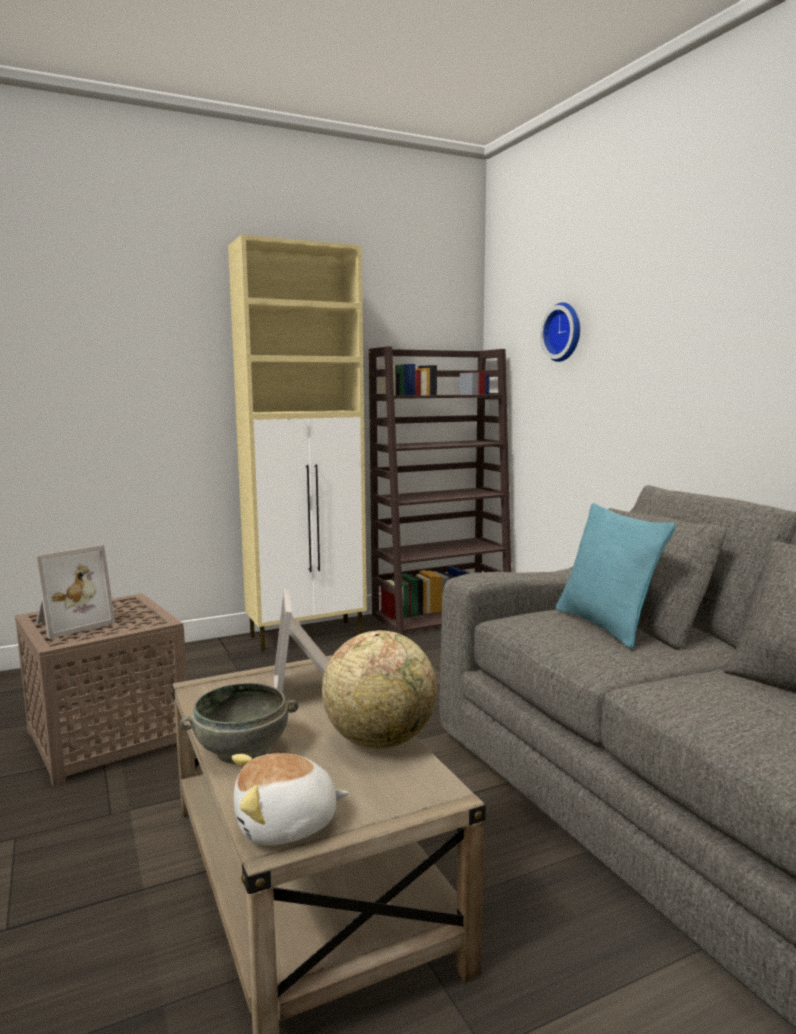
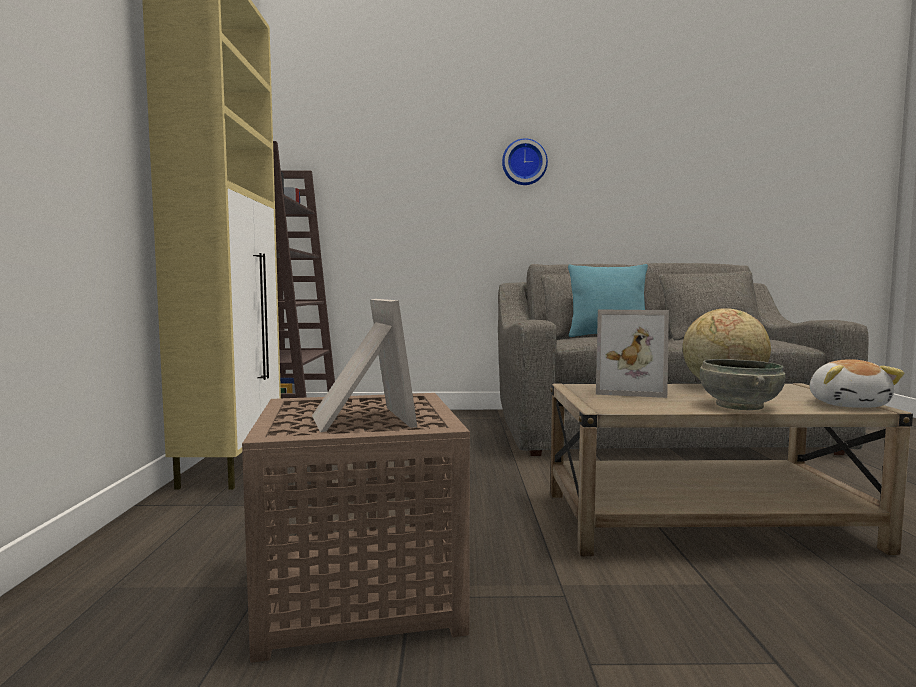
camera: 65 degrees left, 5 degrees down
(564, 332) = (388, 163): wall clock -> wall clock (524, 162)

